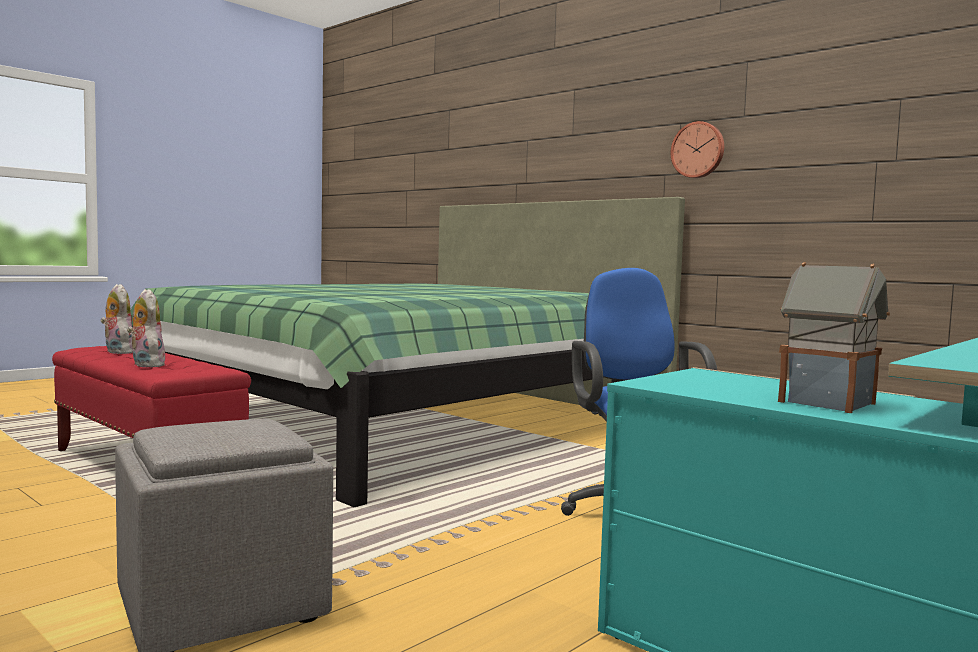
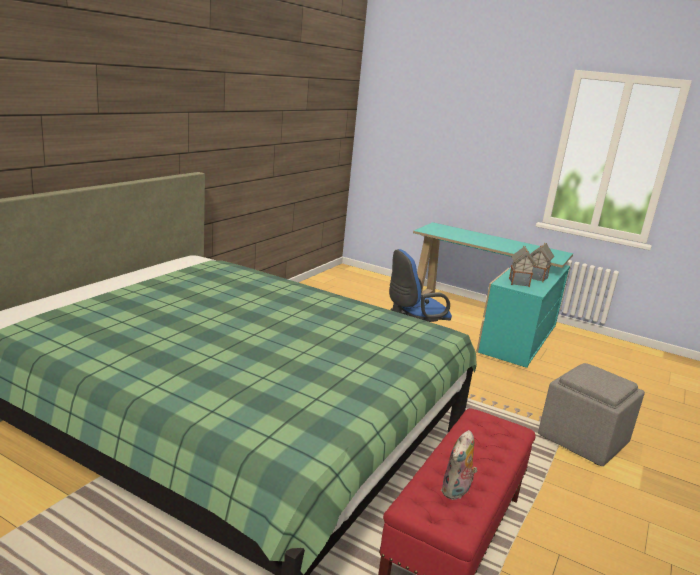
camera: 105 degrees left, 15 degrees up
(145, 365) = (499, 449): plush toy -> none
(698, 150) = (202, 135): wall clock -> none
(733, 383) = (518, 282): none -> toy house

